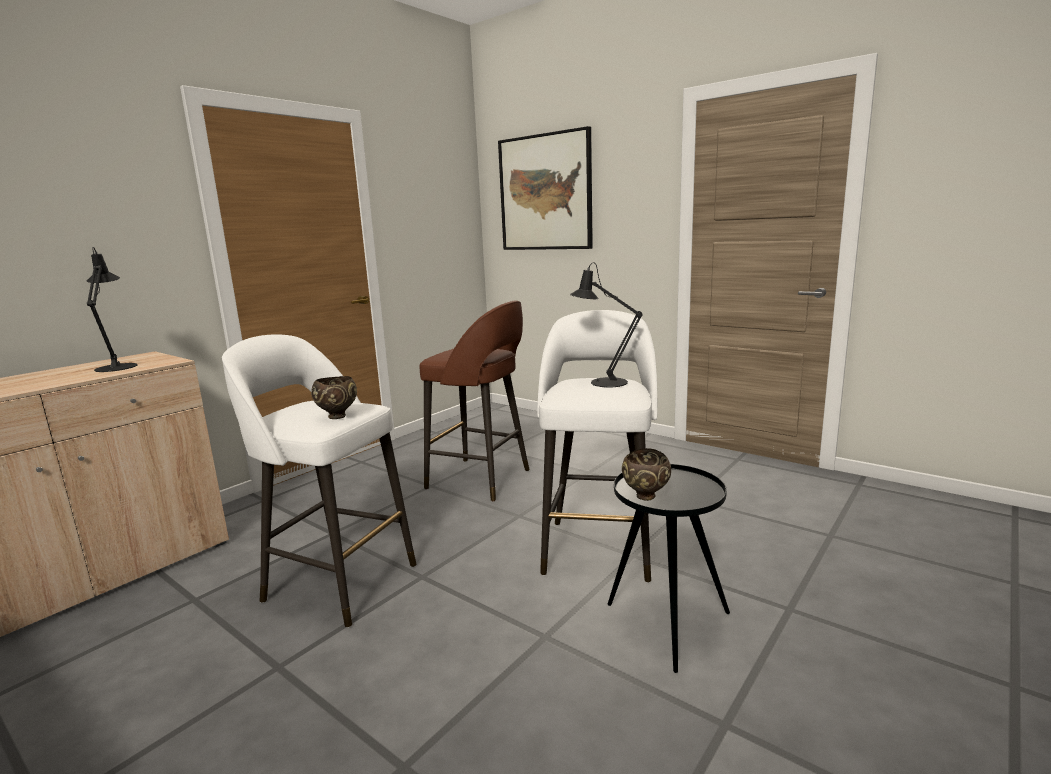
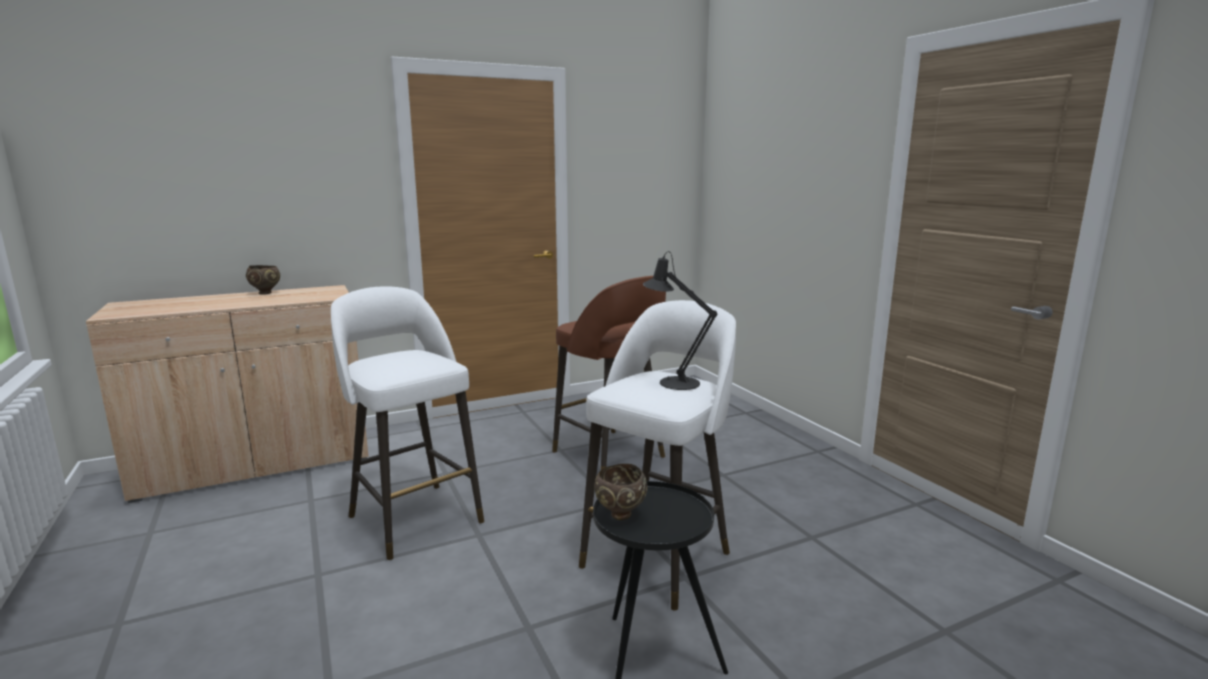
camera: 25 degrees right, 0 degrees up
(117, 366) = (300, 296): black table lamp -> none
(338, 416) = (408, 370): brown bowl -> brown bowl (266, 293)
(545, 193) = (760, 153): picture -> none

